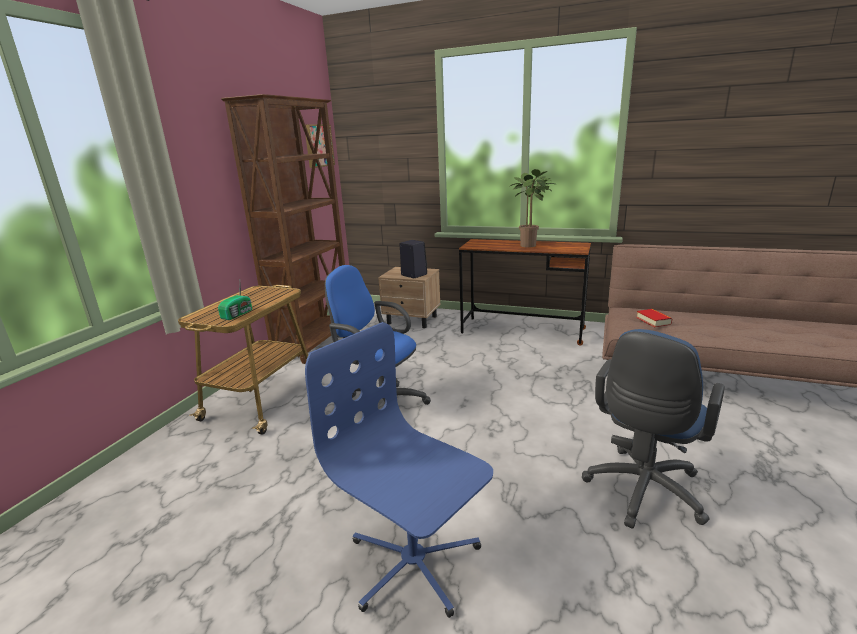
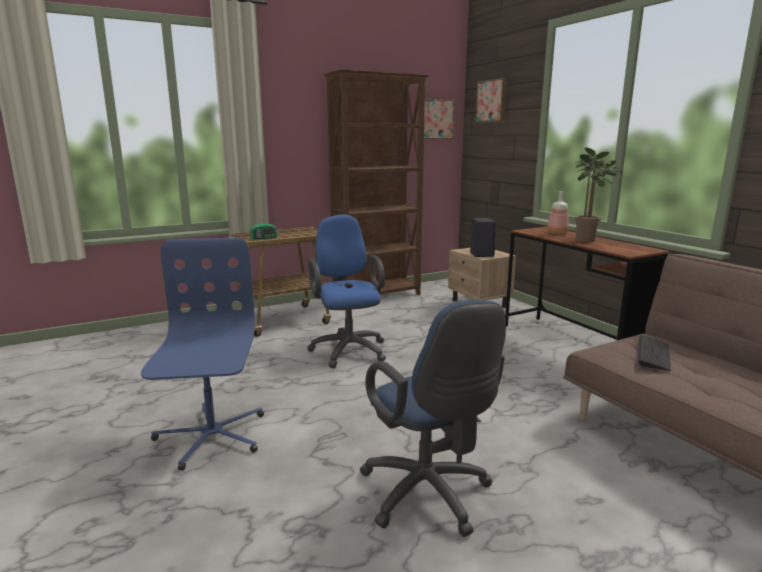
camera: 40 degrees right, 5 degrees down
(374, 125) = (492, 101): none -> picture
(496, 243) = (557, 233): none -> bottle
(642, 493) = (429, 497): blue office chair -> blue office chair turned 105 degrees counterclockwise
(653, 321) = (653, 354): book -> keyboard

